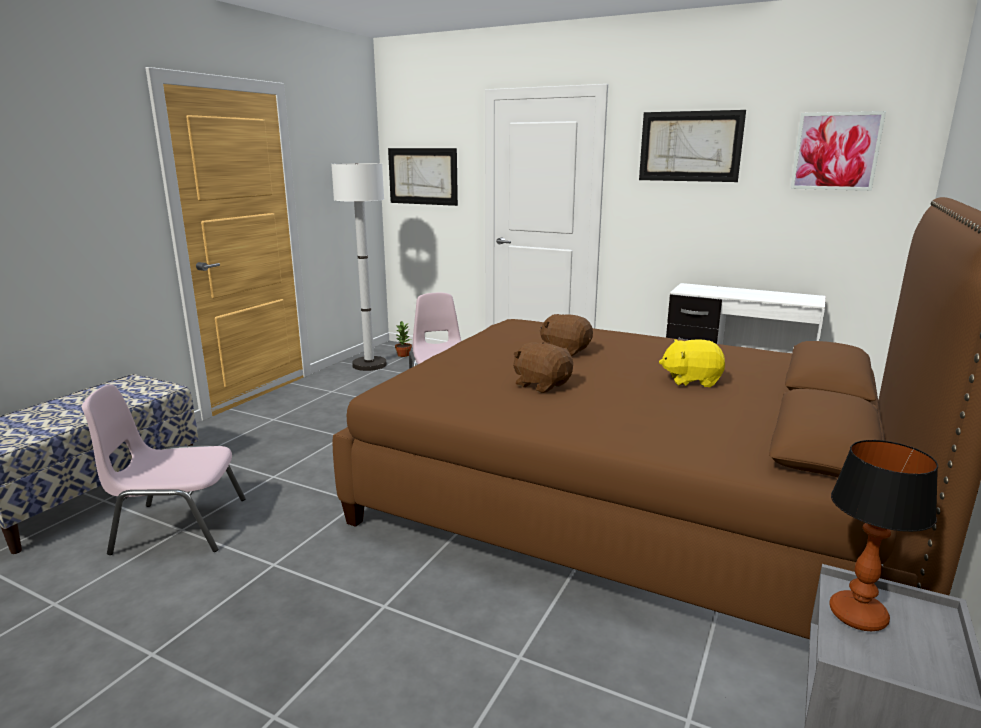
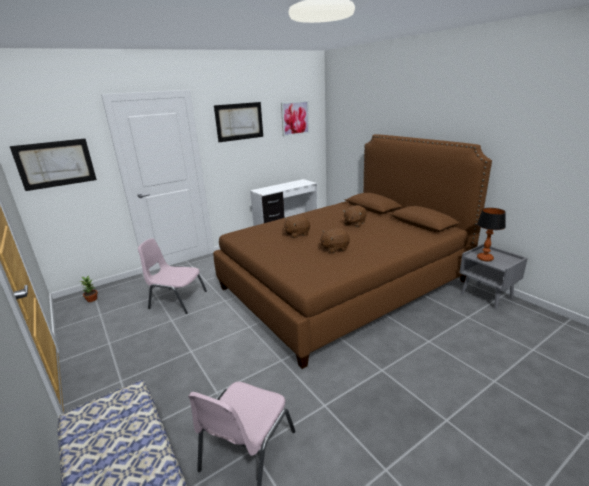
camera: 60 degrees left, 5 degrees up
(369, 365) = (86, 317): white floor lamp -> none
(691, 380) = (354, 223): yellow plush toy -> brown plush toy

